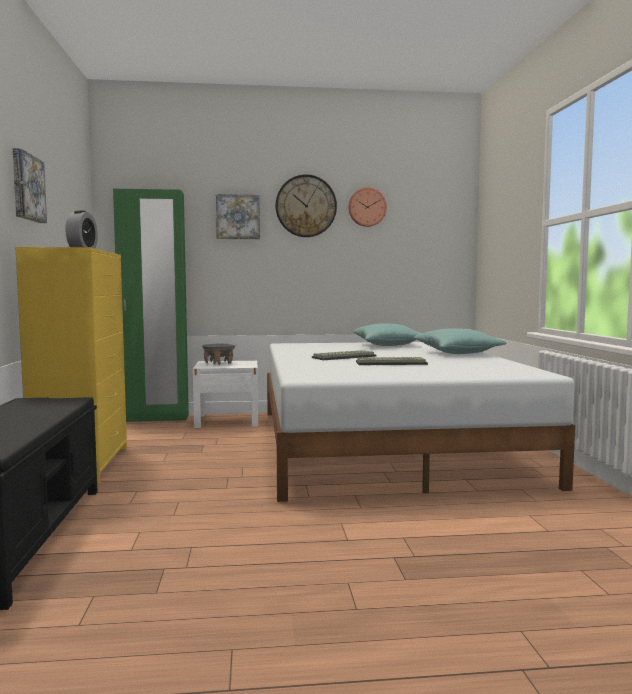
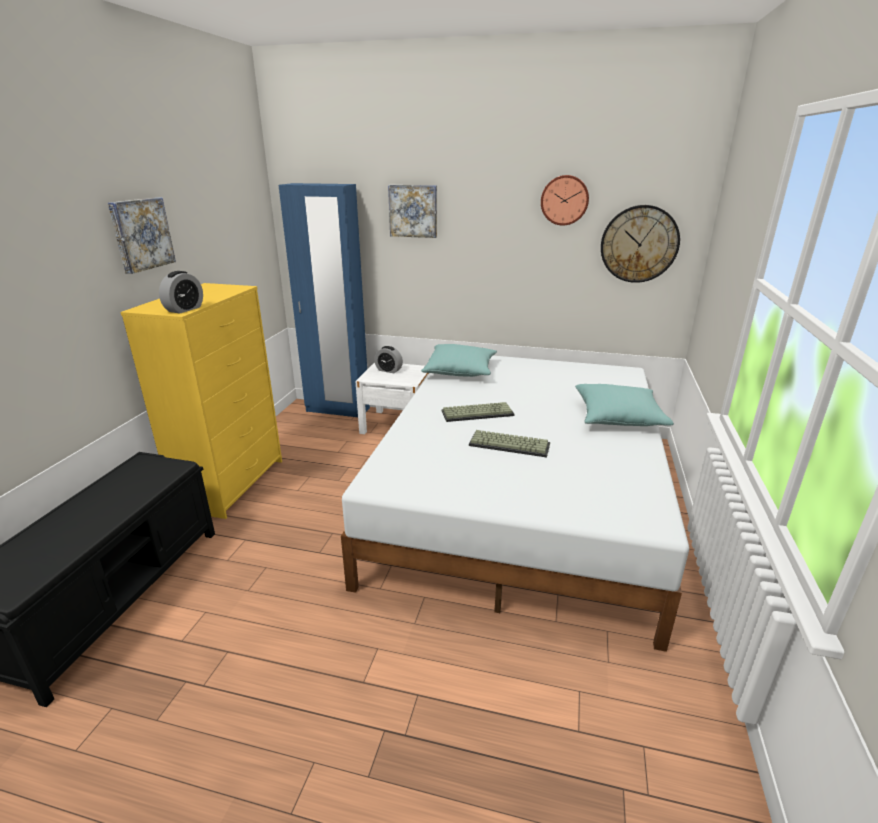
camera: 20 degrees right, 20 degrees up
(155, 418) = (337, 410): green wardrobe -> blue wardrobe
(219, 363) = (389, 370): grey bowl -> alarm clock
(306, 206) = (490, 198): wall clock -> wall clock (639, 244)
(387, 345) = (560, 375): turquoise pillow -> turquoise pillow (460, 371)

